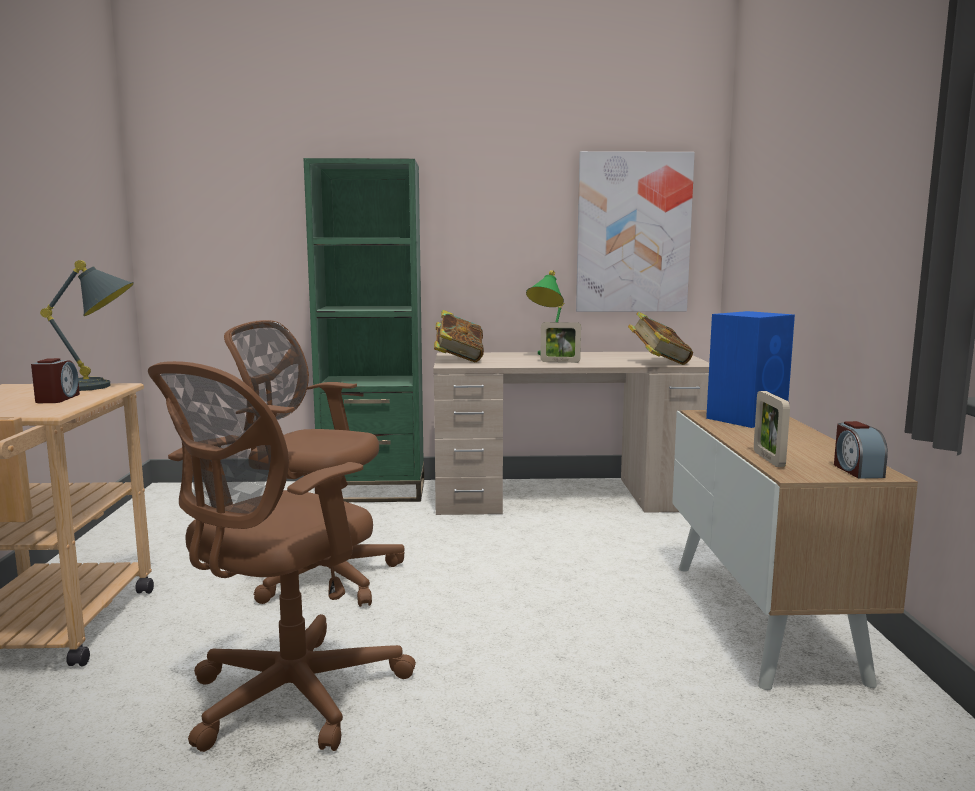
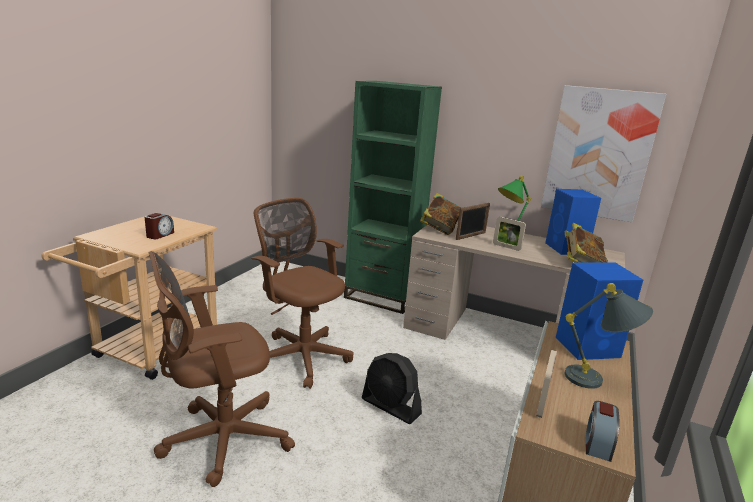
camera: 25 degrees right, 10 degrees up
(104, 386) = (194, 227): grey table lamp -> grey table lamp (597, 381)
(501, 593) = (391, 407): none -> black fan
(505, 360) = (471, 236): none -> picture frame
(625, 355) = (566, 249): none -> blue speaker

